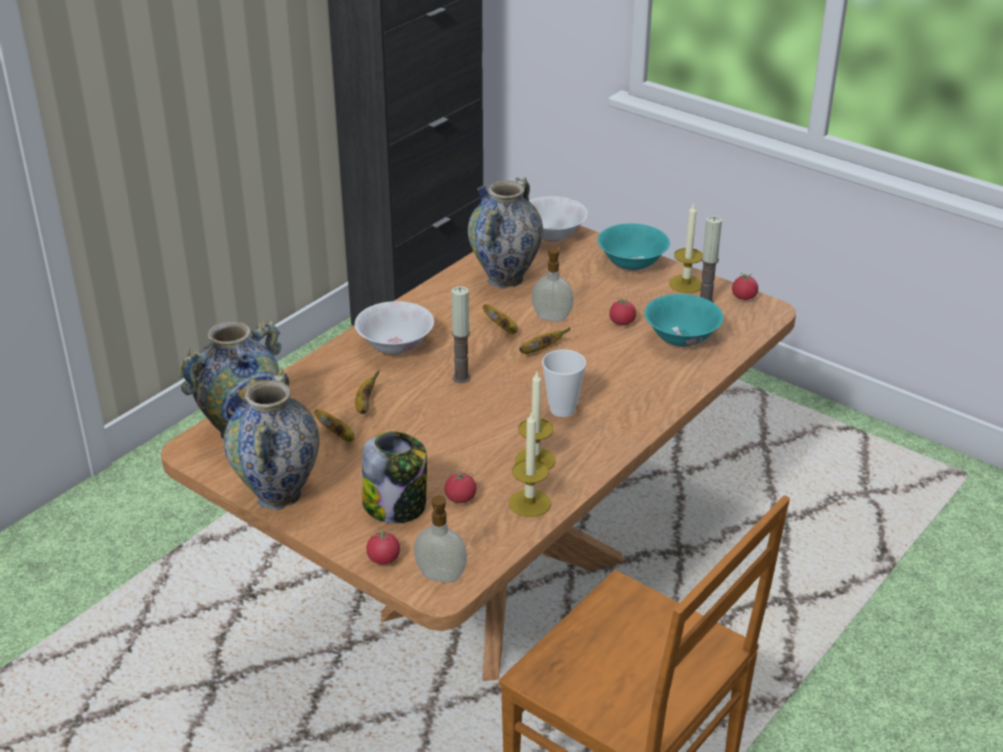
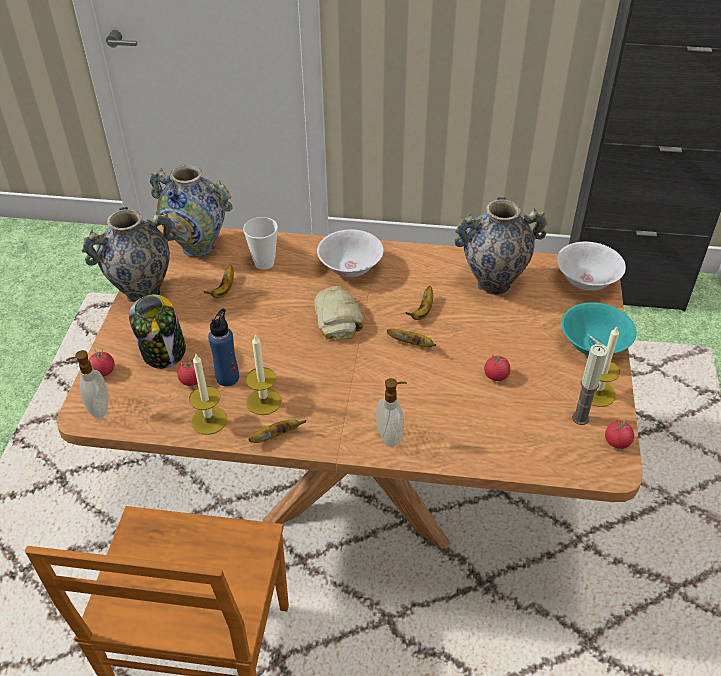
camera: 60 degrees right, 10 degrees up
(365, 404) = (268, 286): banana -> banana (276, 436)
(461, 378) = (338, 318): candle -> bread
(479, 473) = (227, 377): none -> blue bottle
(552, 317) = (464, 331): soap dispenser -> soap dispenser (390, 436)
(562, 409) = (341, 390): cup -> cup (264, 263)
(681, 338) = (507, 423): turquoise bowl -> none

